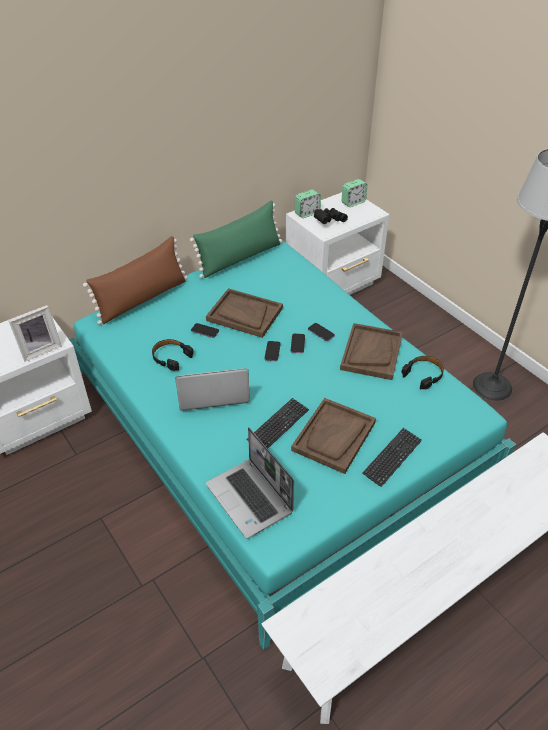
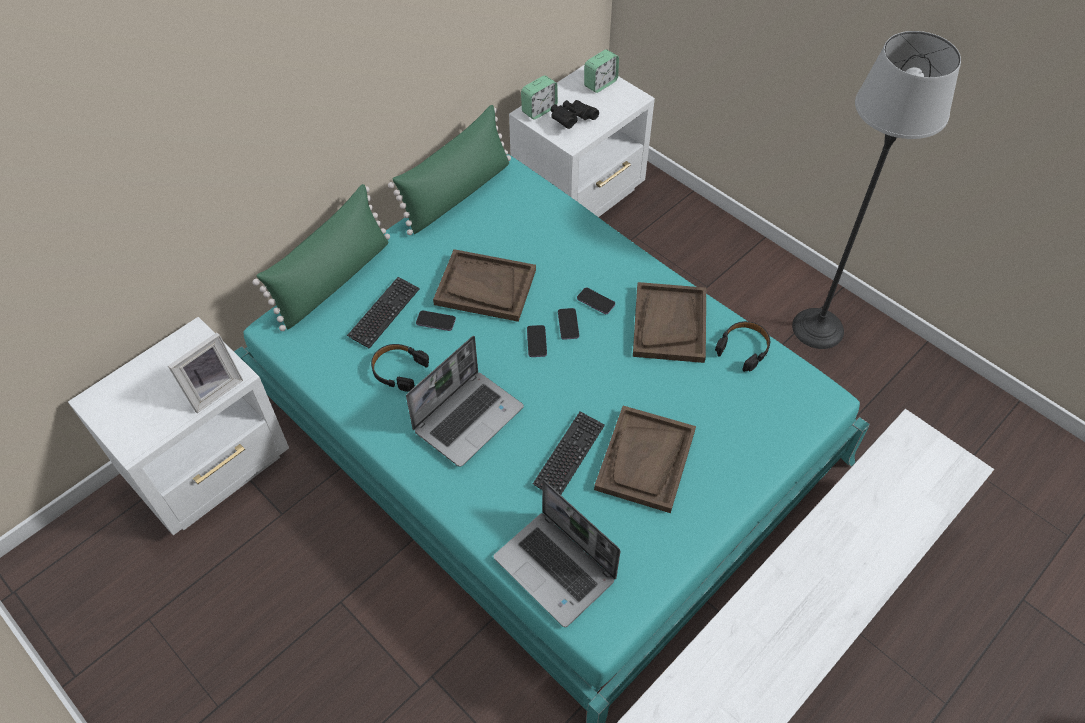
camera: 10 degrees left, 10 degrees up
(142, 299) = (333, 280): brown pillow -> green pillow
(211, 392) = (468, 417): laptop -> laptop turned 150 degrees clockwise
(392, 457) = (726, 479): keyboard -> keyboard (384, 313)

